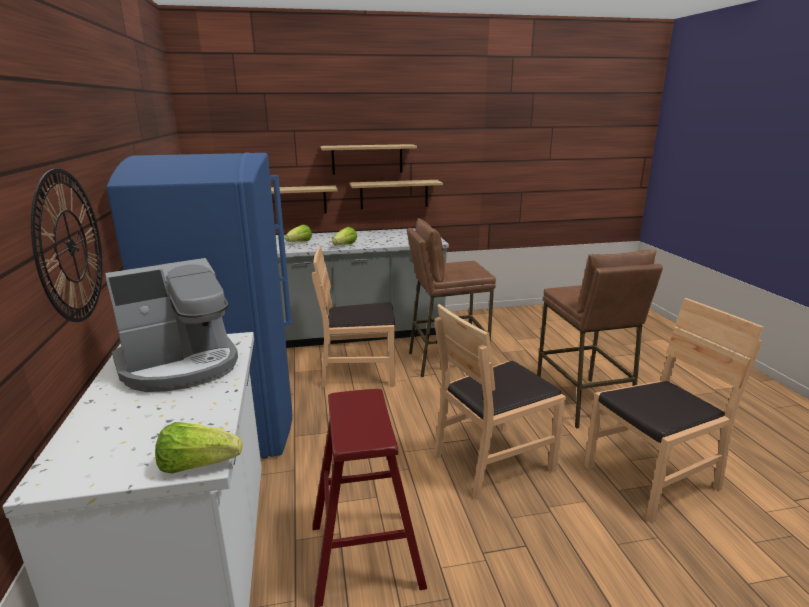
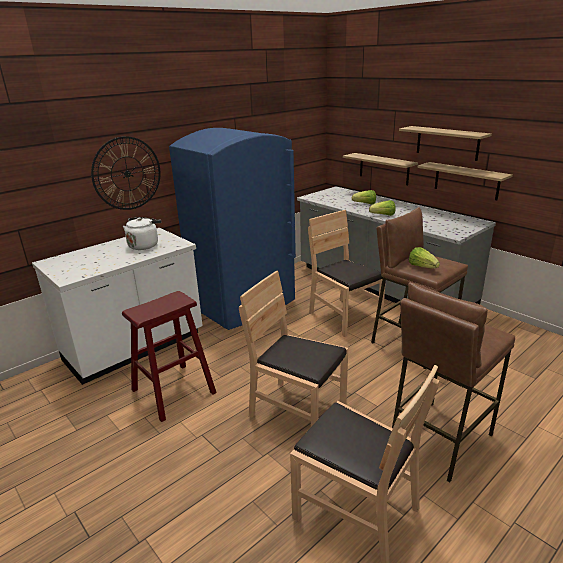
camera: 60 degrees right, 5 degrees up
(180, 365) = (144, 245): coffee machine -> white kettle
(197, 465) = (65, 279): lettuce -> lettuce (422, 267)

